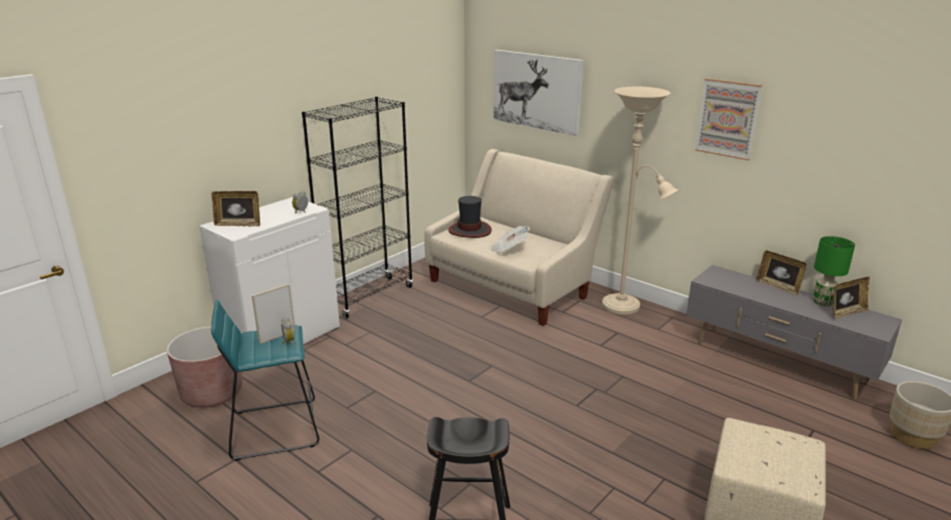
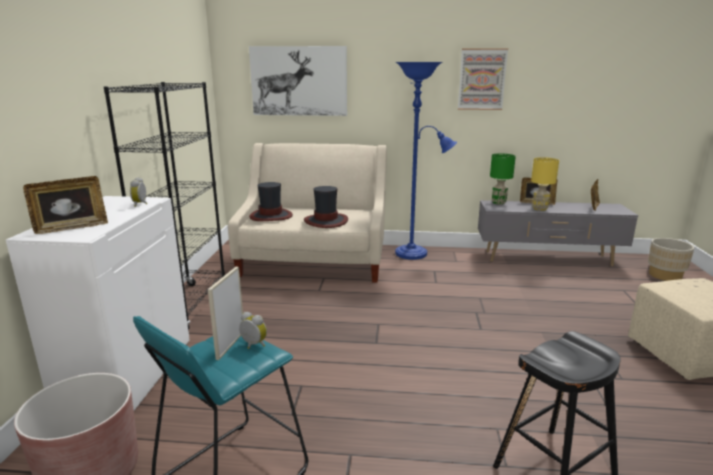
camera: 35 degrees left, 5 degrees down
(508, 249) = (326, 221): newspaper -> hat
(625, 307) = (415, 253): beige floor lamp -> blue floor lamp
(764, 296) = (539, 209): none -> yellow table lamp
(822, 302) = (573, 205): green table lamp -> green table lamp (498, 203)

